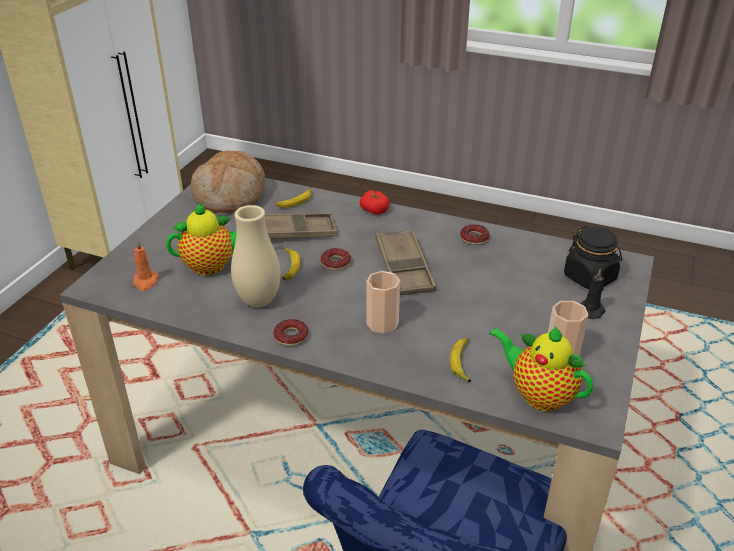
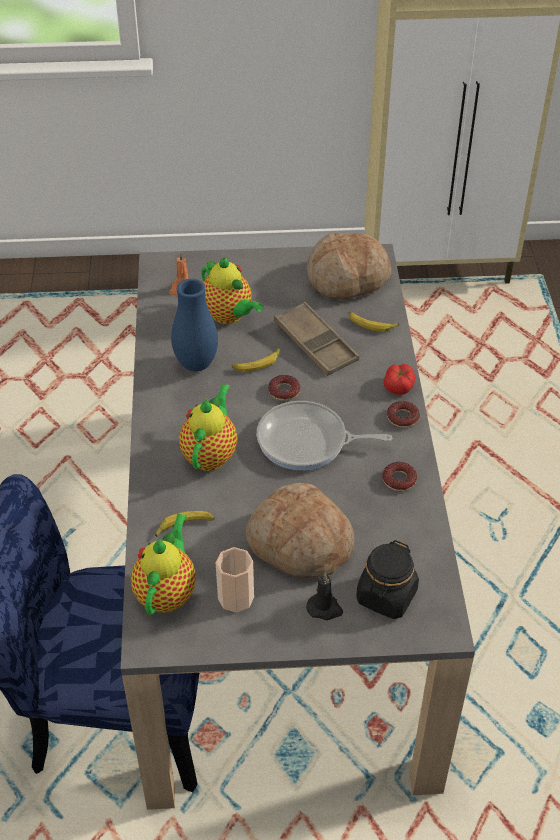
camera: 65 degrees right, 10 degrees up
(258, 301) = (196, 364): beige vase -> blue vase
(291, 336) = (160, 402): donut -> donut (402, 418)
(382, 323) = (211, 454): cup -> teapot
(404, 268) = (307, 442): brown tray -> frying pan
(516, 303) = (299, 543): none -> bread

